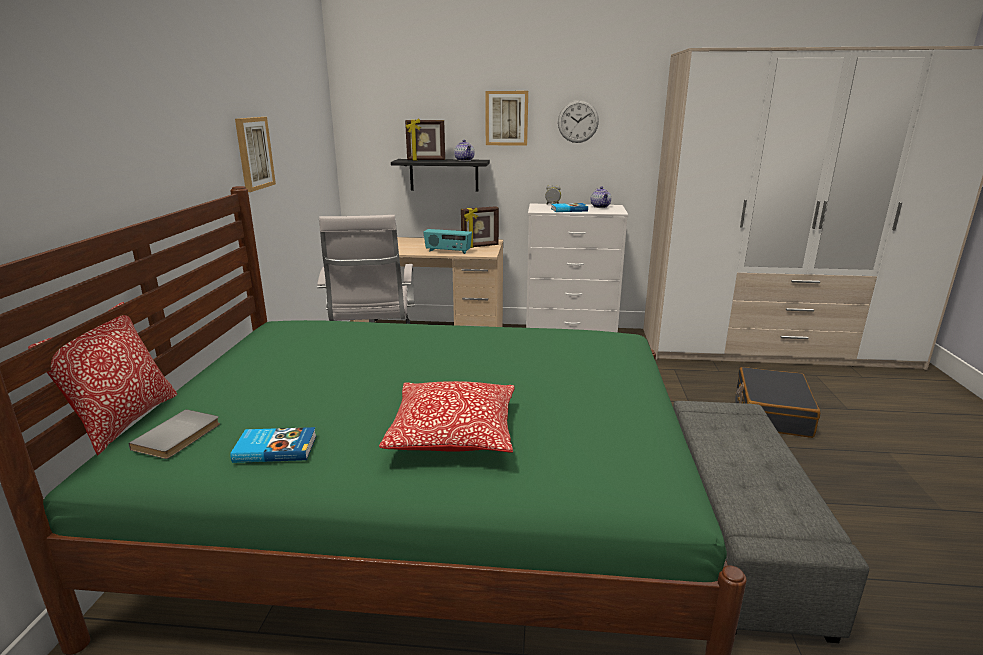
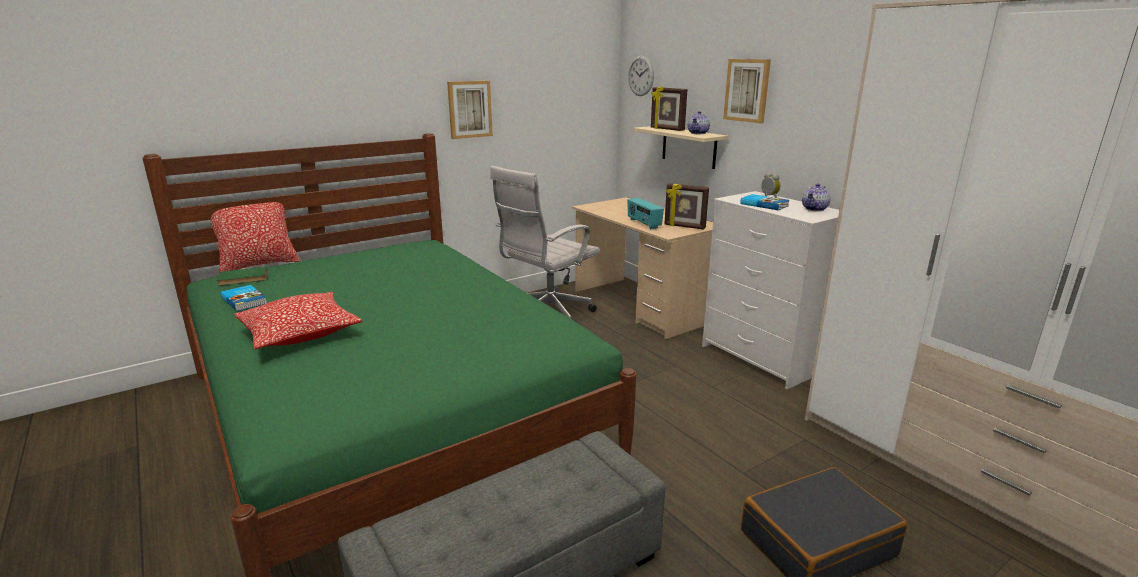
camera: 50 degrees right, 0 degrees up
(179, 437) = (243, 278): grey book -> green book
(444, 175) = (689, 147): black shelf -> beige shelf
(578, 121) = (819, 99): wall clock -> wall clock (641, 76)

